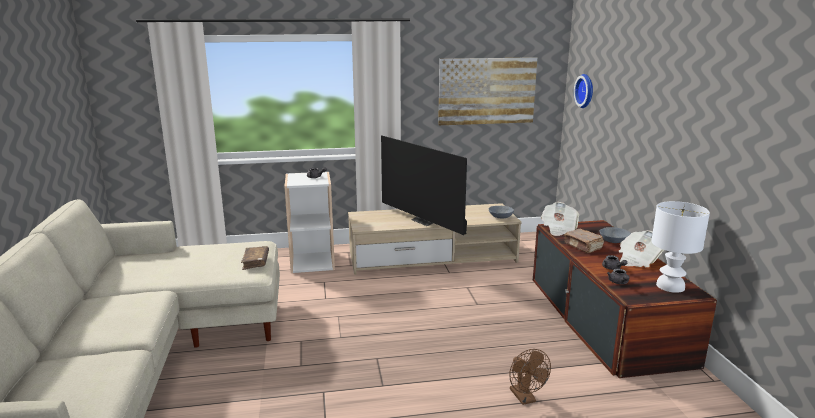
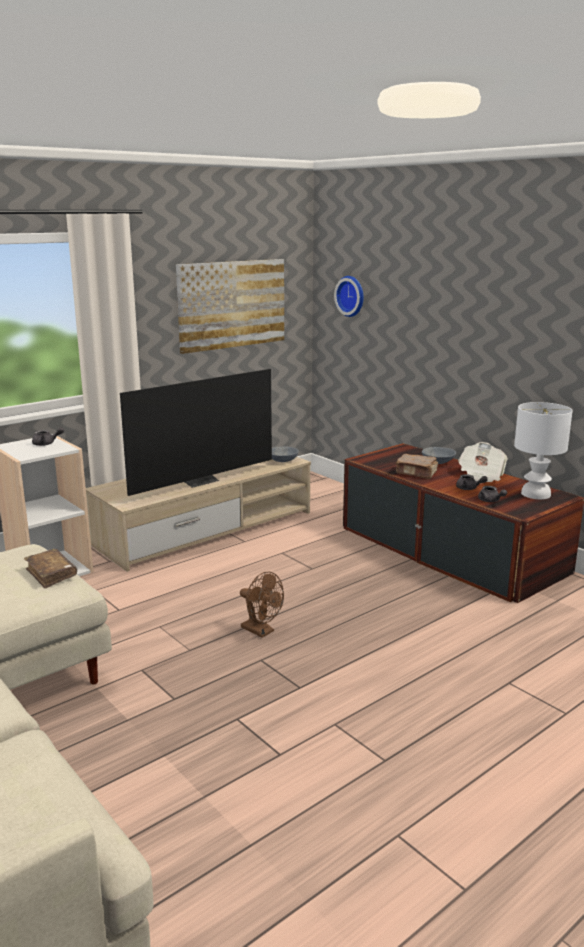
camera: 30 degrees left, 0 degrees up
(425, 221) = (200, 481): television -> television turned 60 degrees counterclockwise
(525, 398) = (457, 650): brown fan -> brown fan (261, 631)
(559, 229) = (372, 460): newspaper -> none

